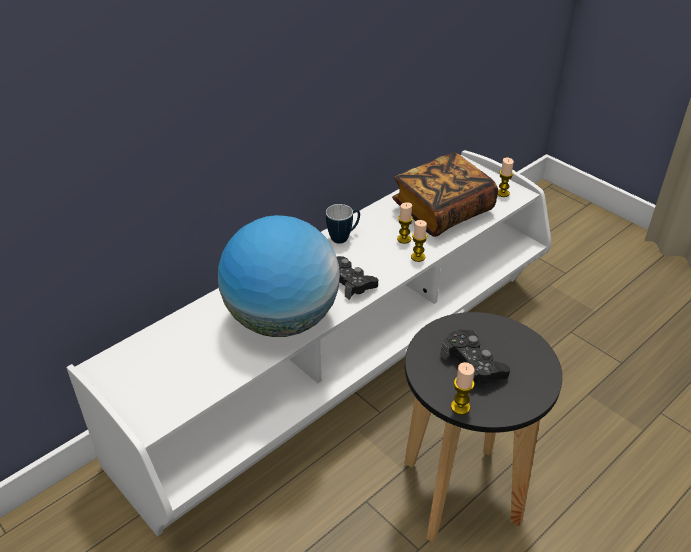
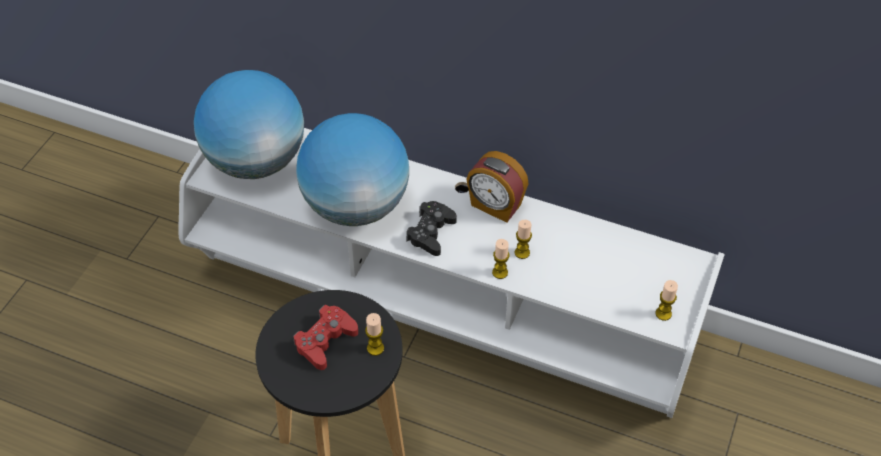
camera: 65 degrees right, 10 degrees up
(163, 376) = (256, 161): none -> globe
(344, 237) = (495, 206): mug -> alarm clock
(442, 211) = (591, 270): book -> none
(460, 407) = (270, 345): candle -> candle (375, 348)
(473, 364) = (325, 341): black game controller -> red game controller

